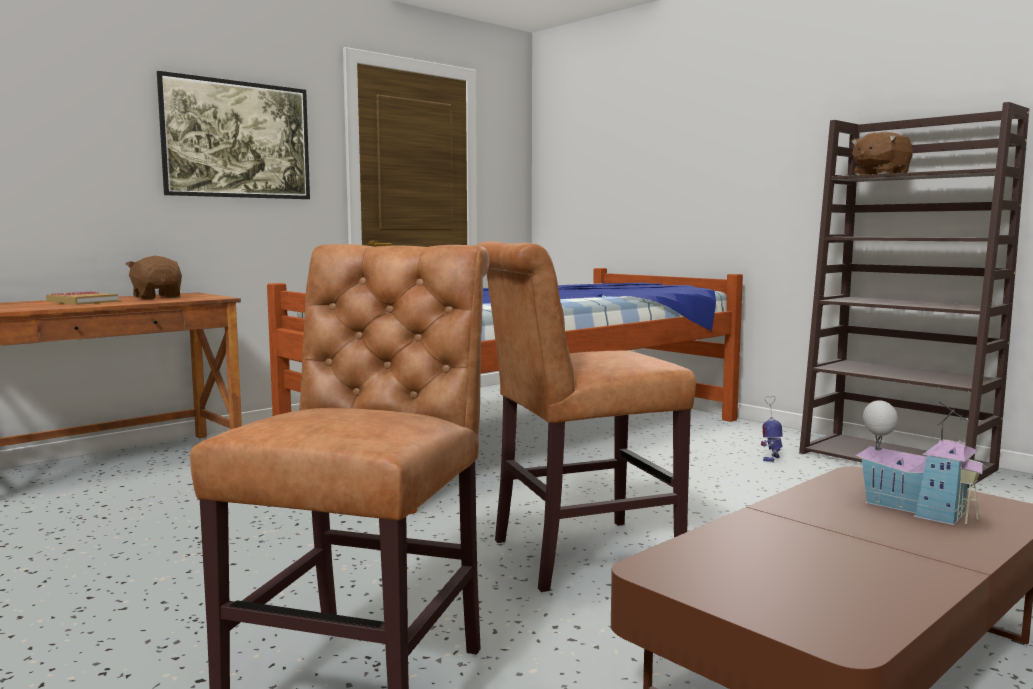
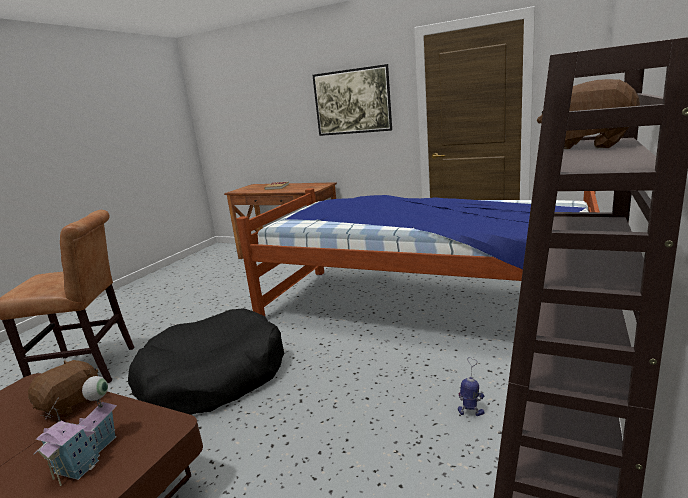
camera: 70 degrees right, 10 degrees up
(157, 297) = (304, 186): brown plush toy -> brown plush toy (71, 404)
(575, 556) = (213, 377): brown chair -> black dog bed

